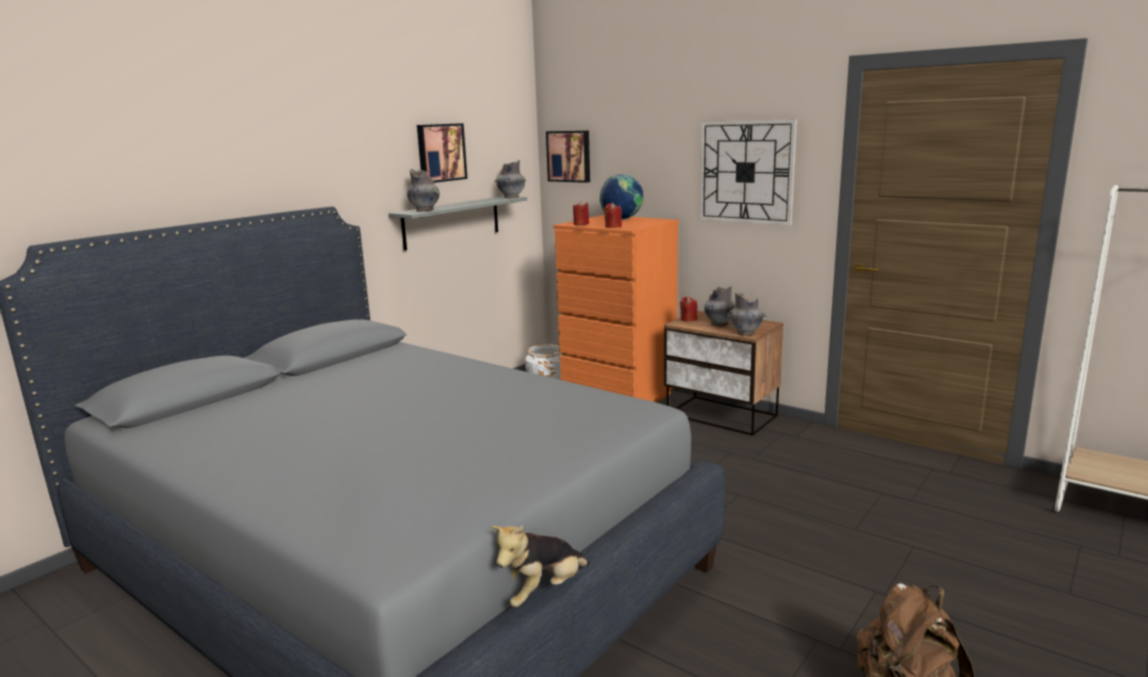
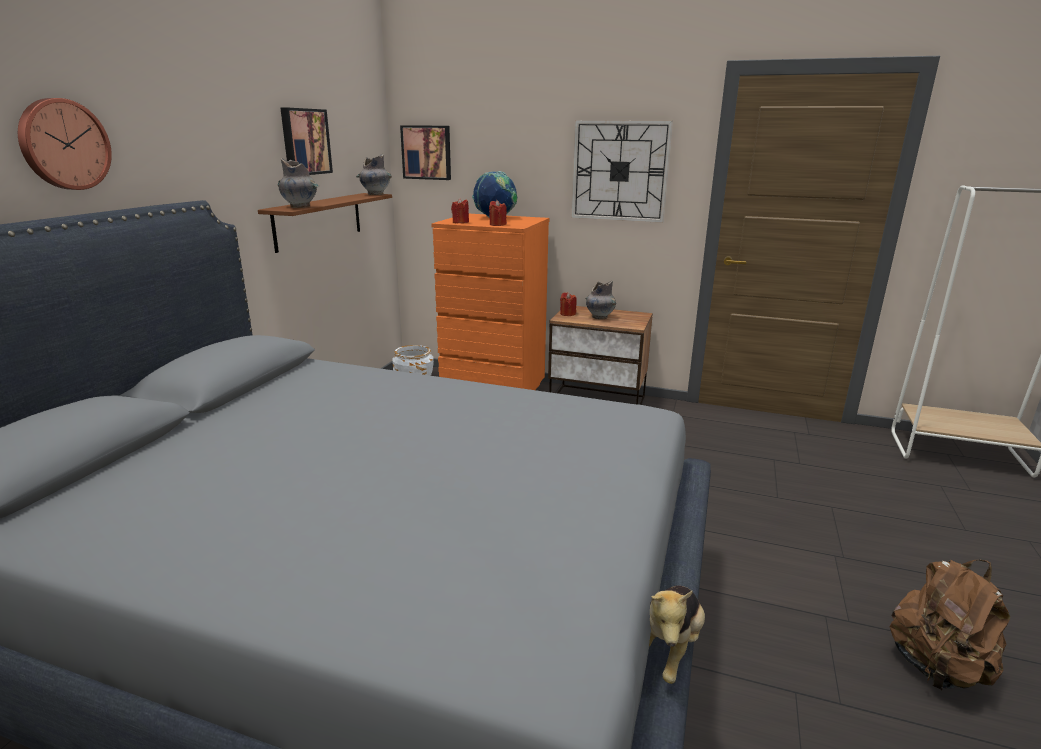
camera: 20 degrees left, 5 degrees up
(226, 167) = (63, 144): none -> wall clock
(452, 222) = (319, 220): grey shelf -> brown shelf
(746, 333) = (631, 325): grey vase -> none

